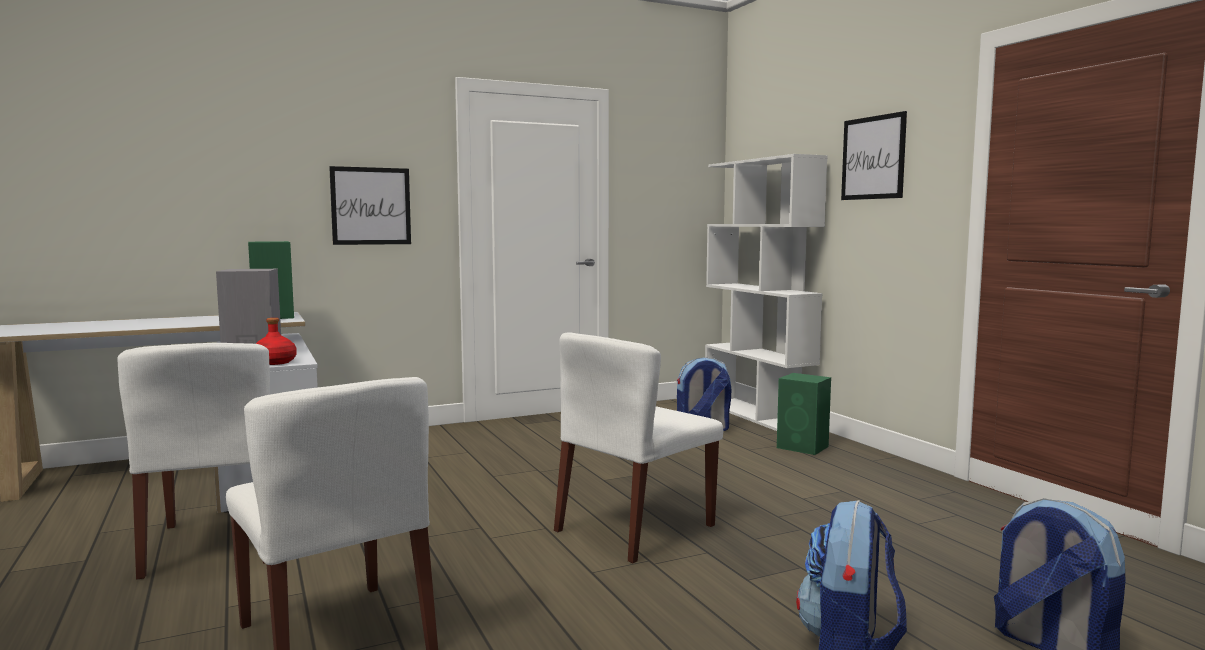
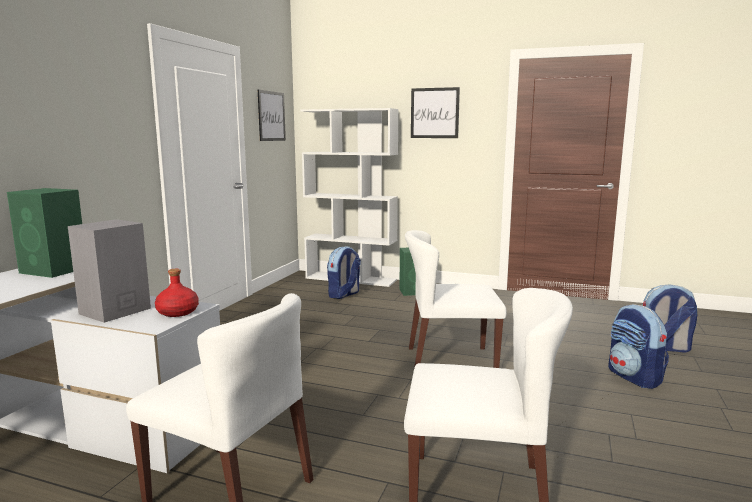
camera: 45 degrees left, 5 degrees up
(371, 206) = (96, 146): picture -> picture (271, 116)
(634, 528) = (450, 361): white chair -> white chair turned 90 degrees clockwise

